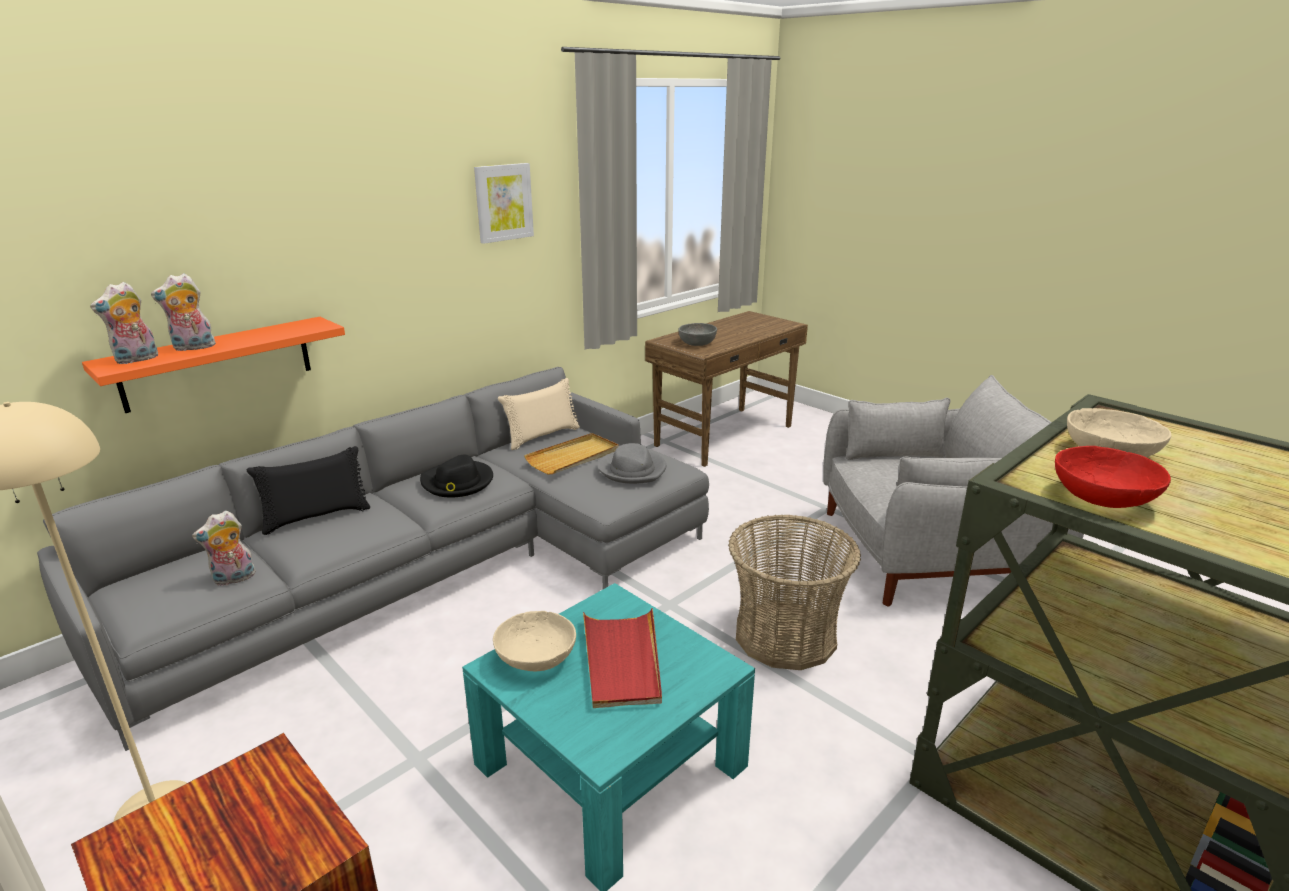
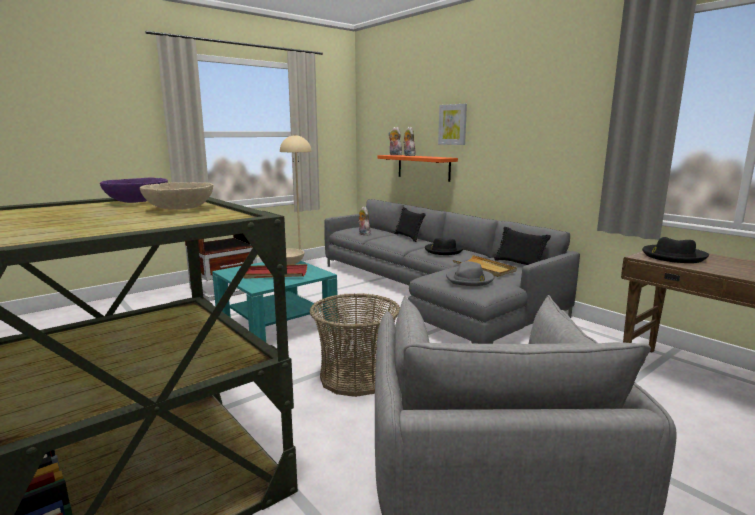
camera: 95 degrees right, 10 degrees down
(503, 202) = (563, 110): picture -> picture (453, 124)
(542, 436) = (519, 264): beige pillow -> black pillow
(697, 343) = (673, 256): grey bowl -> black hat
(1103, 498) = (136, 202): red bowl -> purple bowl

